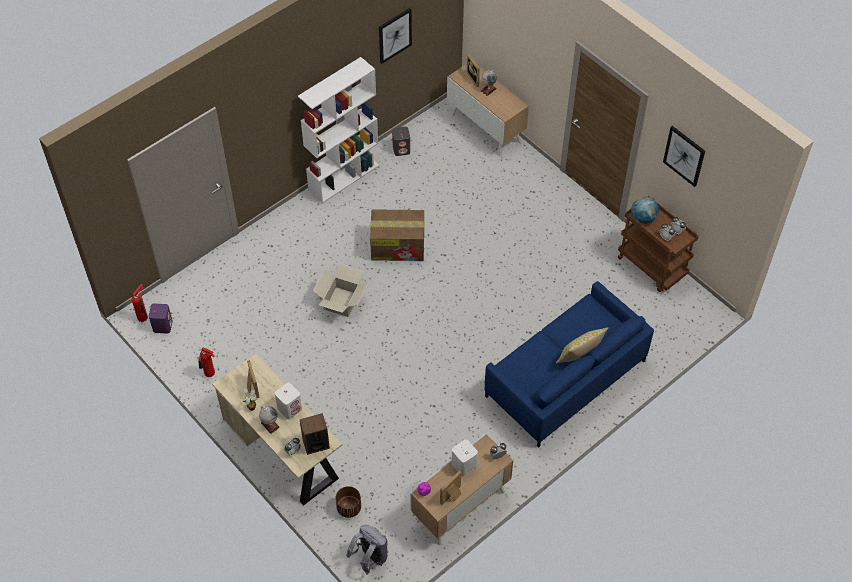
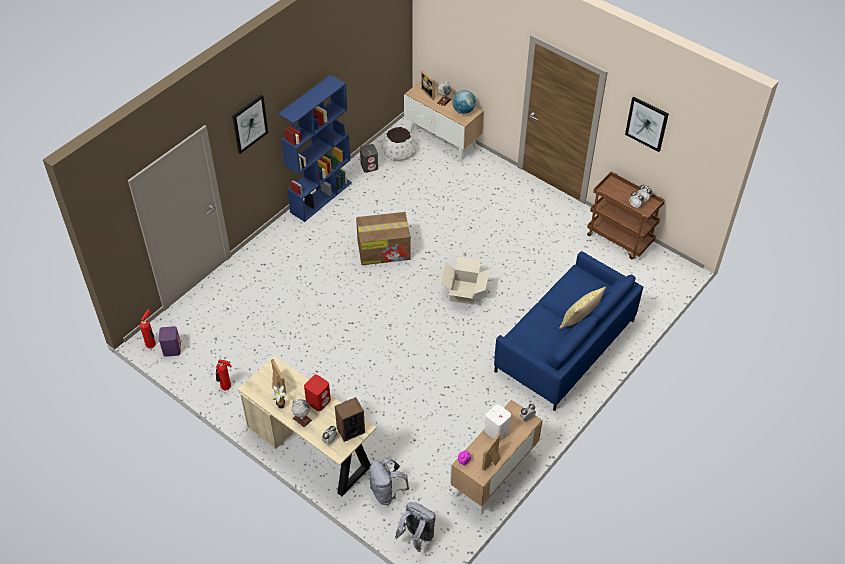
camera: 10 degrees left, 5 degrees down
(290, 408) = (318, 401): white speaker -> red speaker
(341, 302) = (341, 305): cardboard box -> cardboard box (463, 292)
(344, 178) = (321, 197): white bookcase -> blue bookcase
(349, 508) = (387, 492): brown planter -> grey backpack
(394, 35) = (357, 54): picture -> picture (249, 123)
(436, 136) = (398, 151): none -> white planter
(643, 218) = (610, 191): globe -> globe (463, 110)

